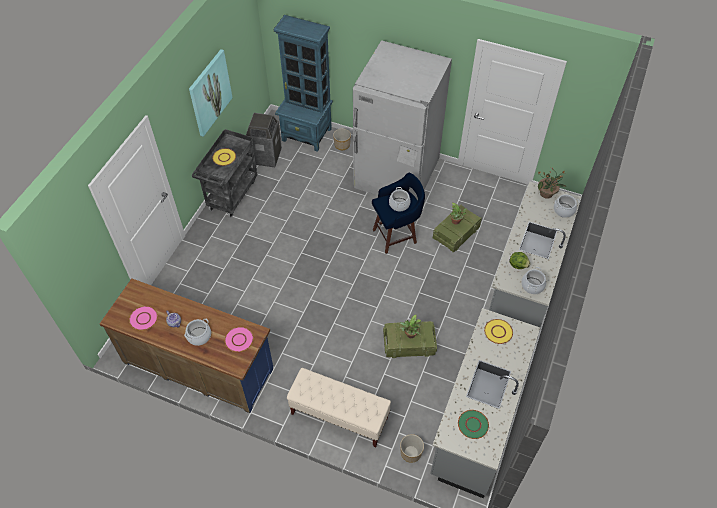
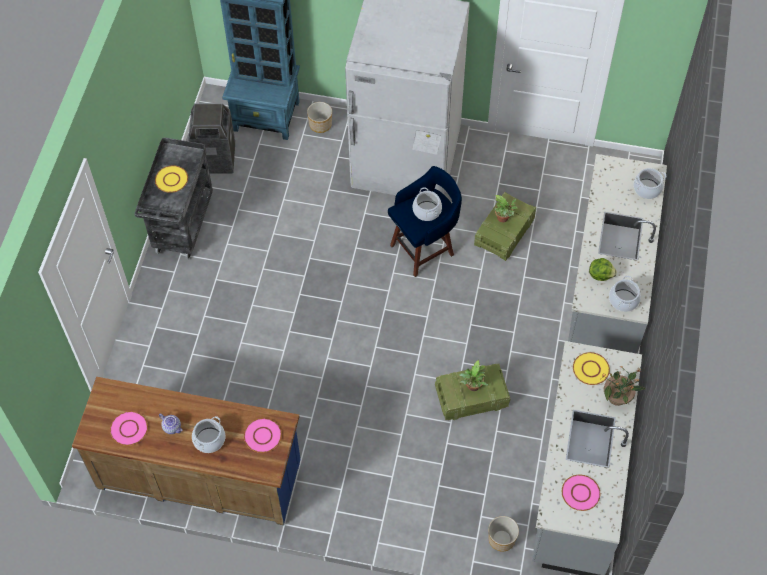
camera: 10 degrees left, 5 degrees up
(209, 92) = (142, 96): picture -> none
(339, 416) = (400, 508): beige bench -> none
(473, 424) = (581, 493): green plate -> pink plate
(546, 194) = (621, 168): potted plant -> potted plant (618, 397)

